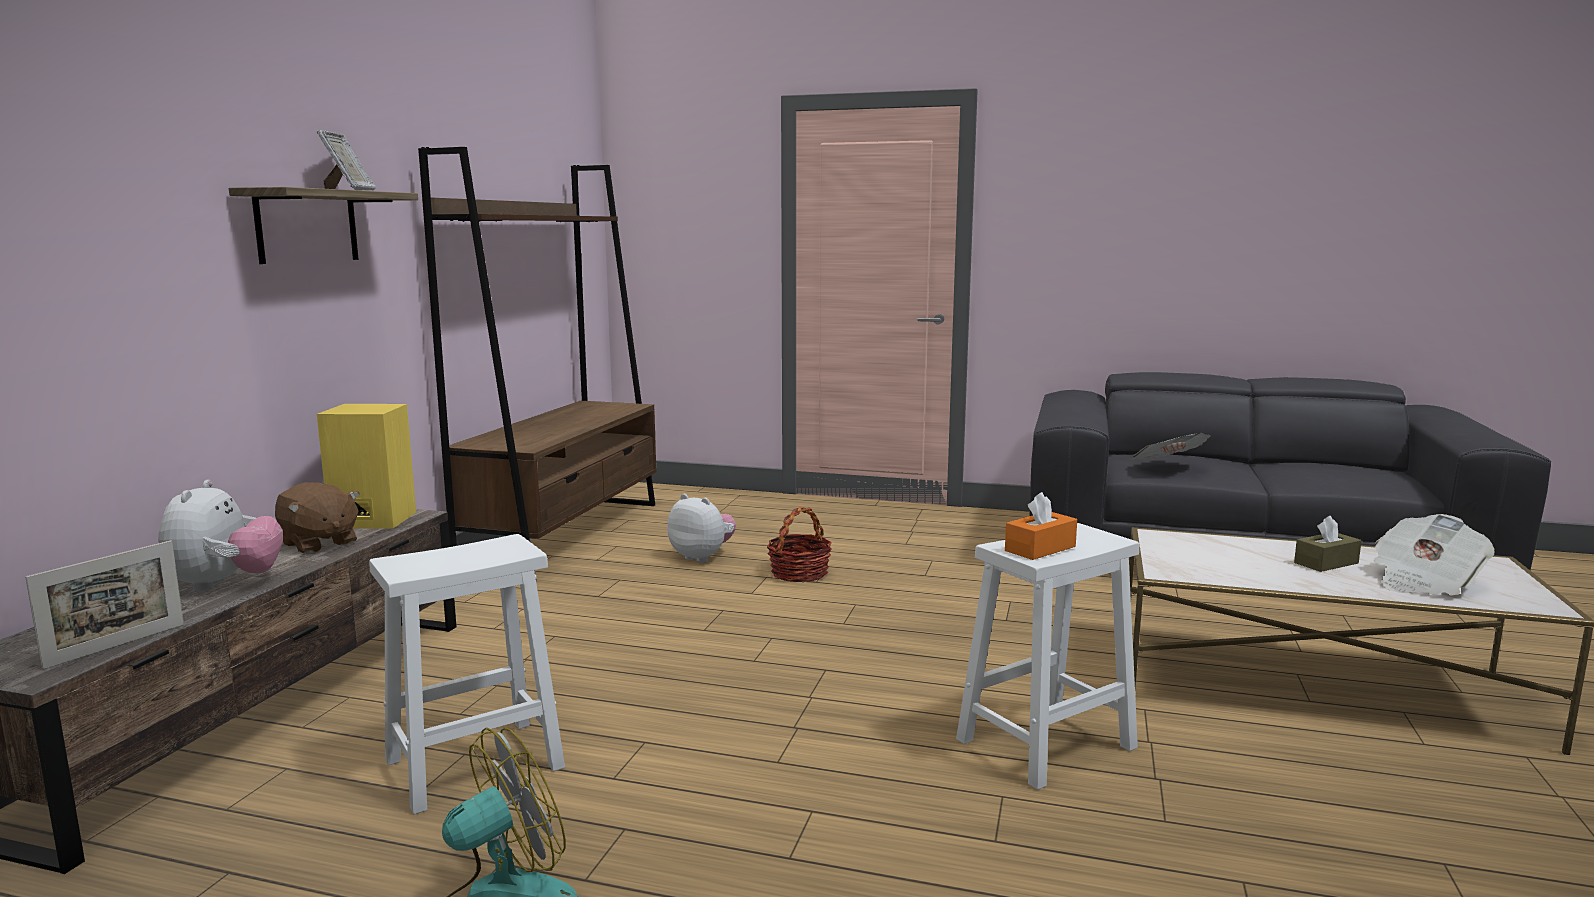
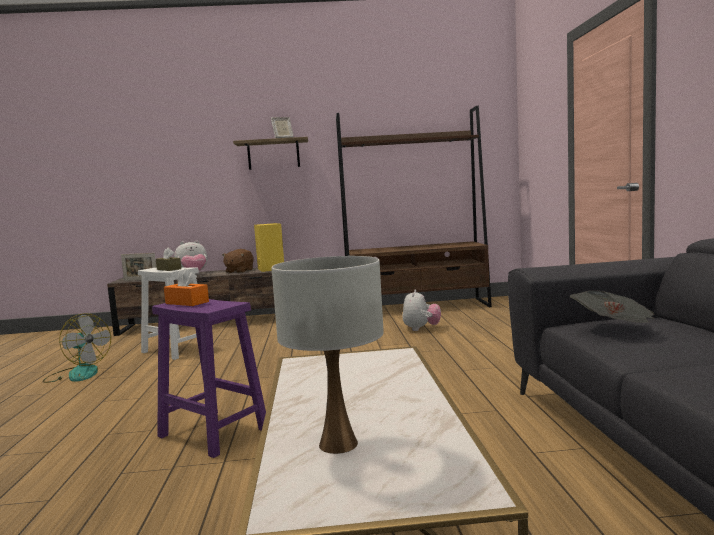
camera: 70 degrees right, 5 degrees down
(799, 573) = (422, 347): basket -> none
(1047, 743) = (215, 433): white stool -> purple stool
(1326, 563) = (371, 404): brown tissue box -> brown tissue box (169, 269)
(1423, 582) = (337, 444): newspaper -> white table lamp

